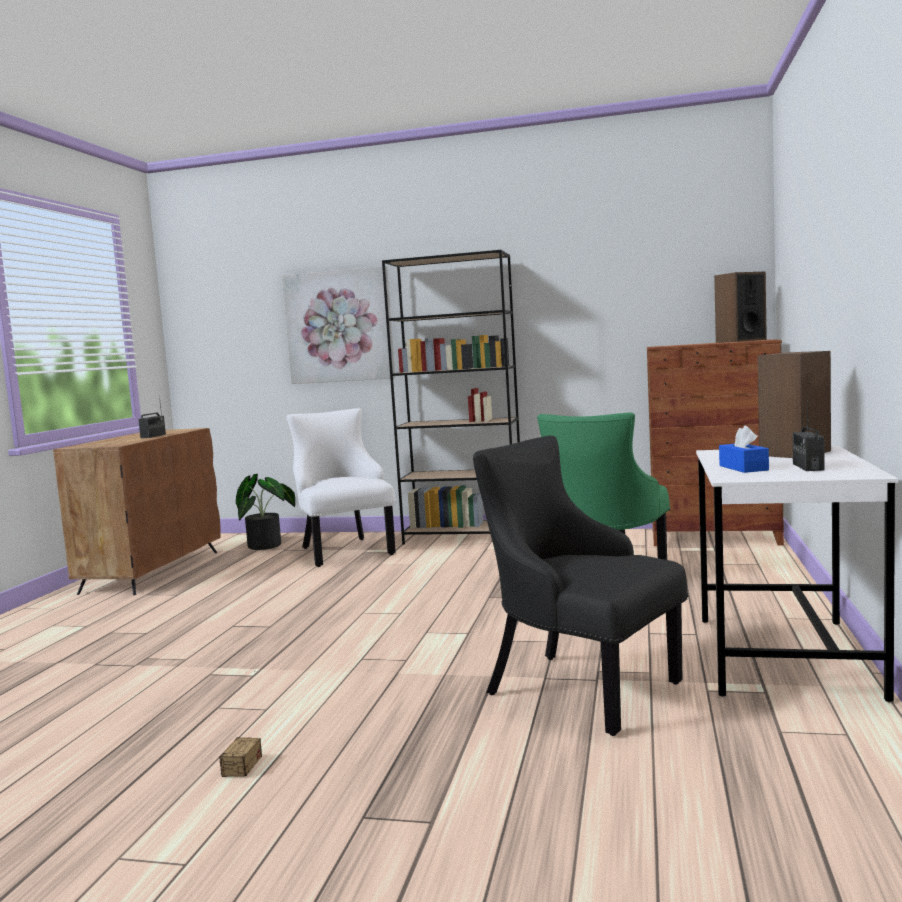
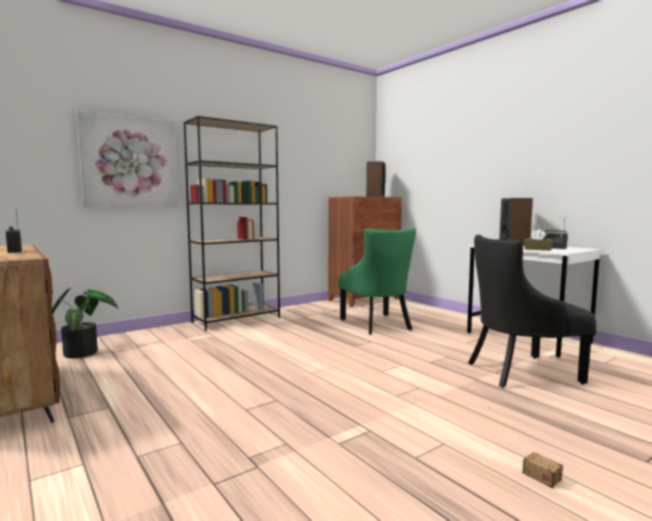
camera: 50 degrees left, 0 degrees up
(345, 552) = (175, 343): white chair -> none
(743, 468) = (538, 249): blue tissue box -> brown tissue box

